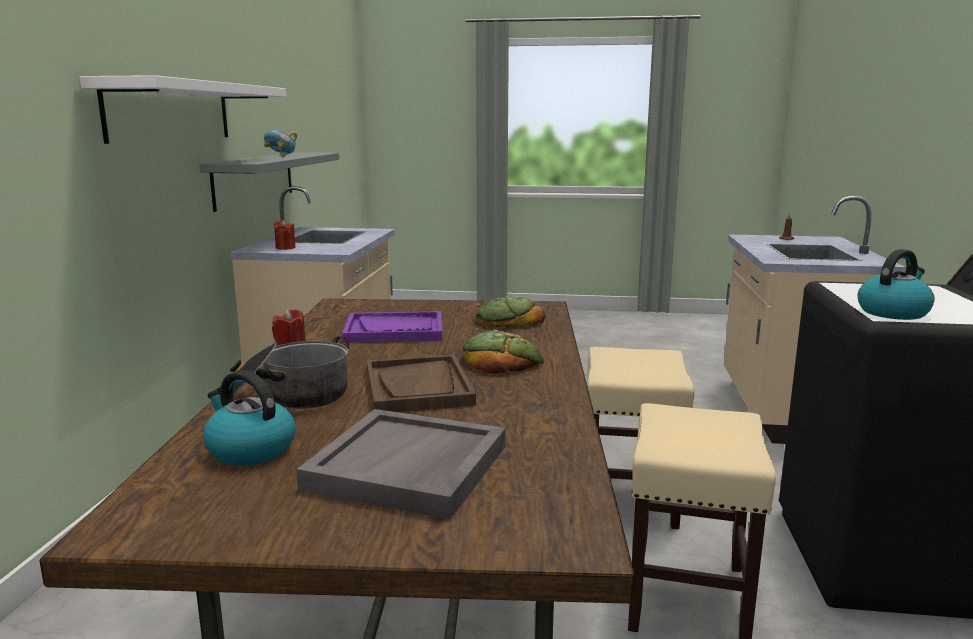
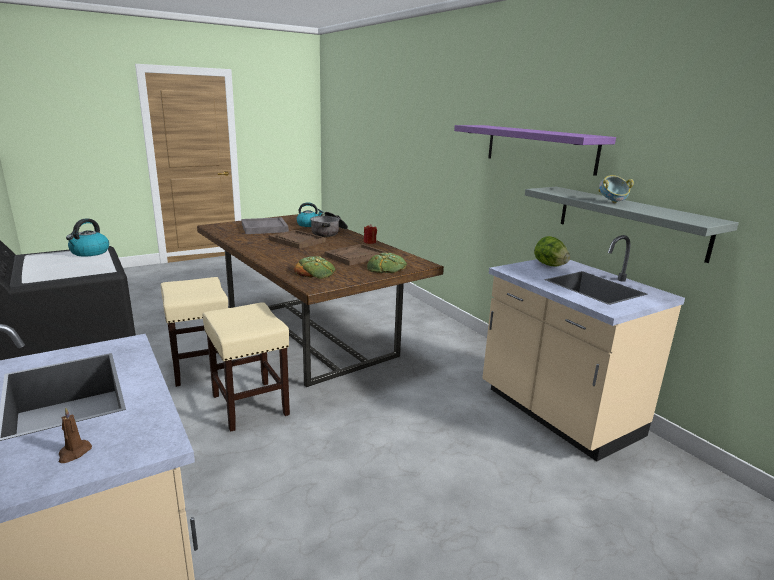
camera: 140 degrees right, 5 degrees up
(171, 111) = (539, 148): white shelf -> purple shelf
(285, 248) = (549, 265): red candle -> lettuce
(394, 330) = (355, 256): purple tray -> brown tray
(501, 361) = (283, 253): bread -> bread (386, 268)

